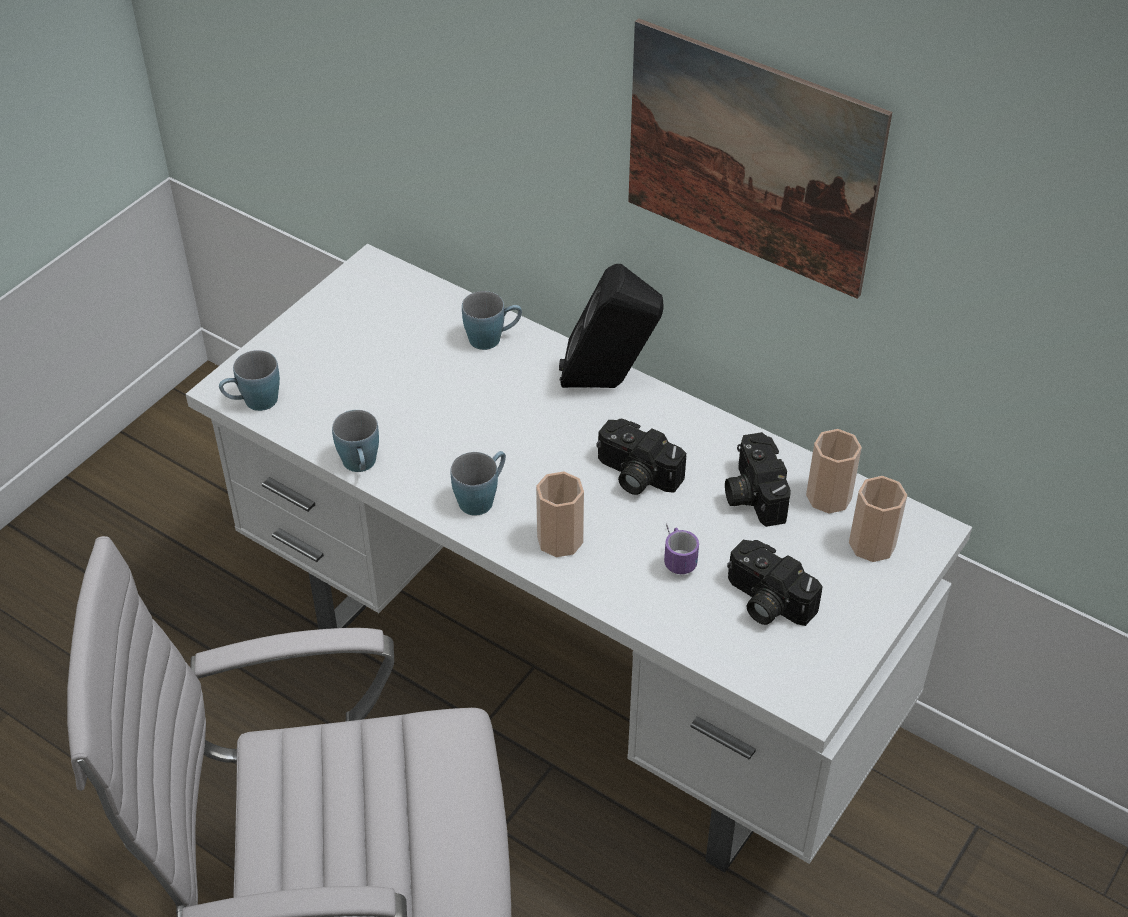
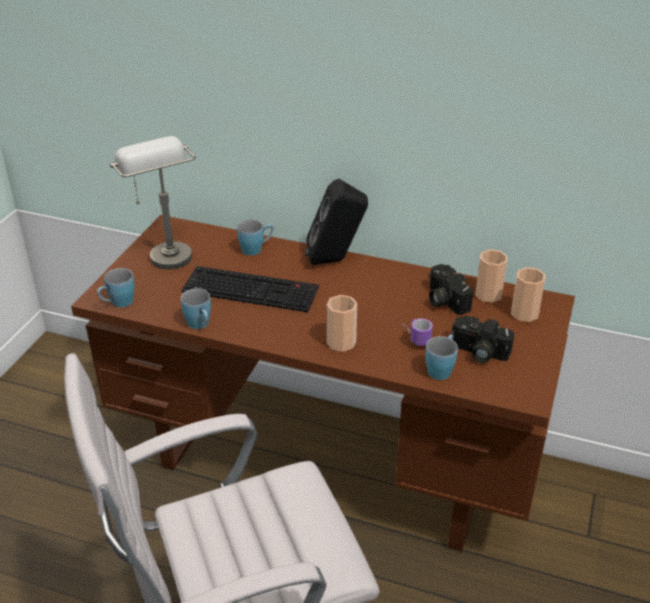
camera: 15 degrees left, 10 degrees down
(351, 316) = (164, 251): none -> grey table lamp
(461, 414) = (252, 289): none -> keyboard
(482, 497) = (283, 329): blue mug -> blue mug (441, 368)
(567, 679) = (326, 463): white desk -> brown desk
(635, 475) = (371, 302): camera -> none
(751, 158) = (419, 89): picture -> none

